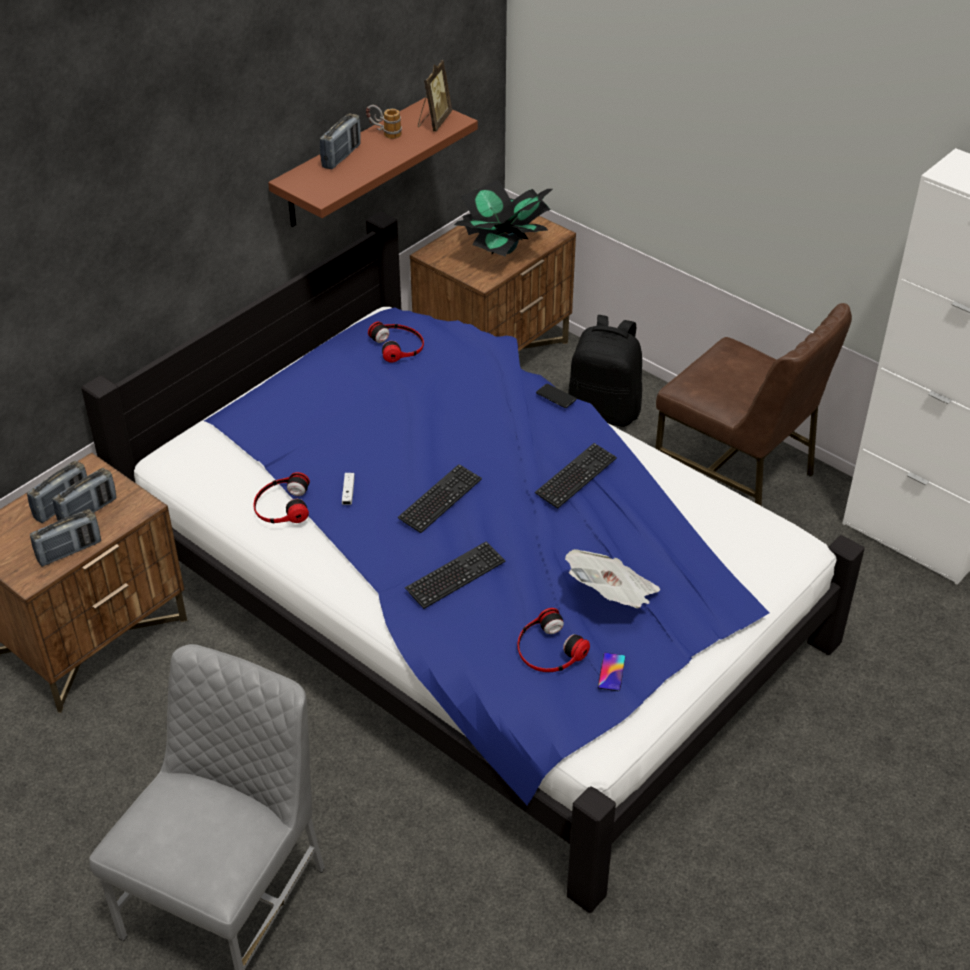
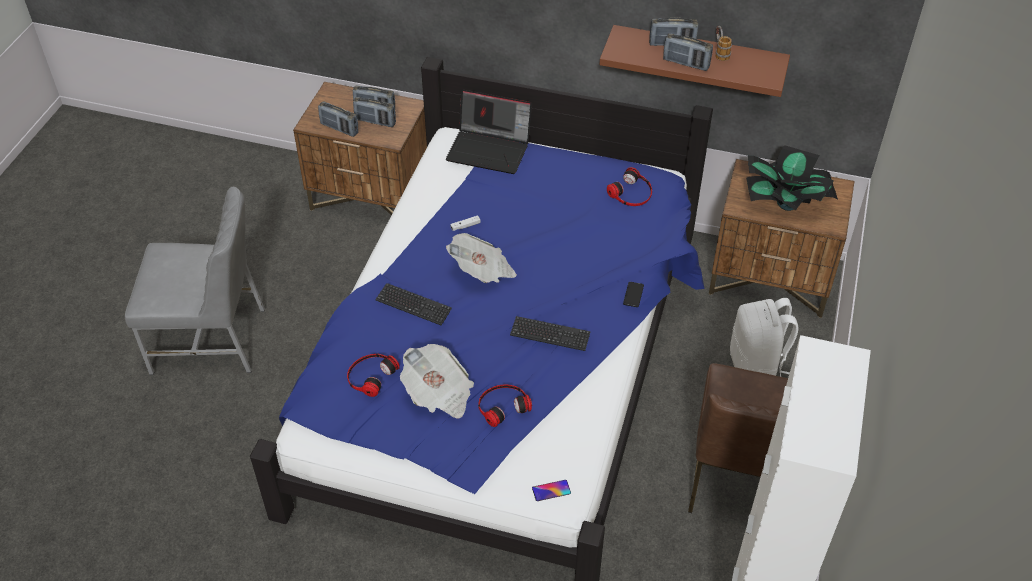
camera: 65 degrees right, 5 degrees up
(229, 429) = (490, 149): none -> laptop
(282, 505) = (435, 200): headphones -> headphones (502, 406)
(383, 159) = (686, 63): none -> radio
(434, 122) = (758, 70): picture frame -> none
(440, 500) = (482, 271): keyboard -> newspaper
(604, 410) = (756, 368): black backpack -> white backpack
(611, 672) = (365, 416): phone -> phone (551, 490)

